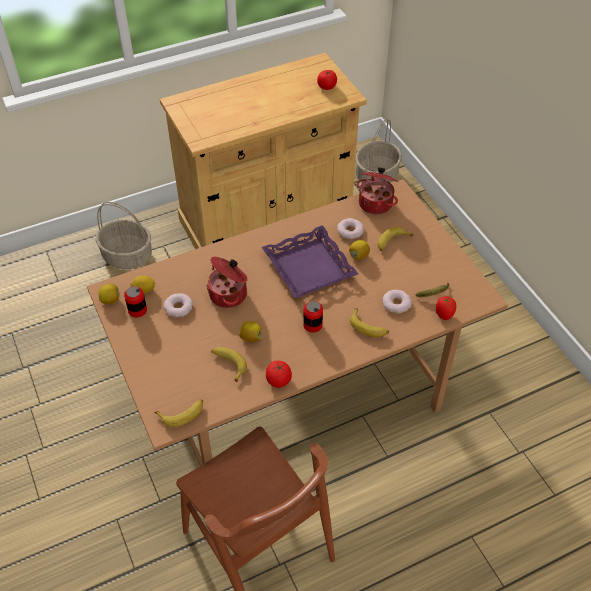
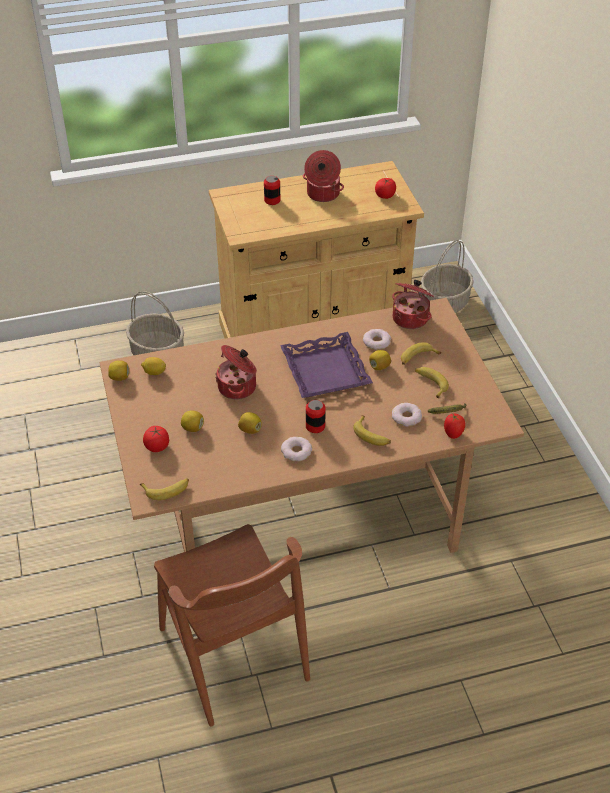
camera: 10 degrees right, 5 degrees down
(137, 310) = (144, 390): can -> can (272, 200)
(178, 307) = (185, 393): donut -> donut (296, 451)
(194, 343) = (193, 428): none -> lemon
(228, 364) = (222, 451): banana -> banana (430, 383)
(268, 91) = (322, 194): none -> cooking pot
(278, 380) = (268, 472): tomato -> tomato (157, 446)

